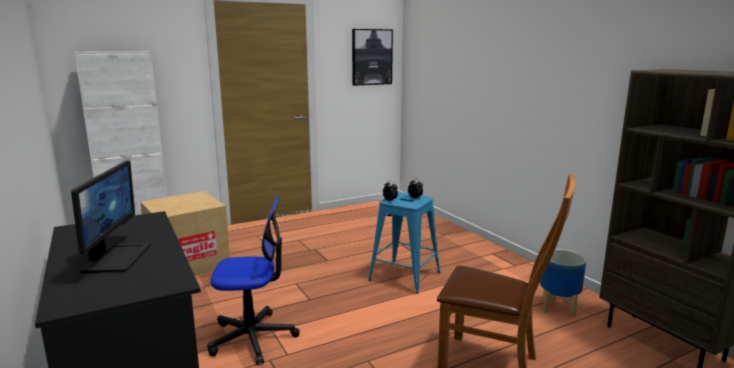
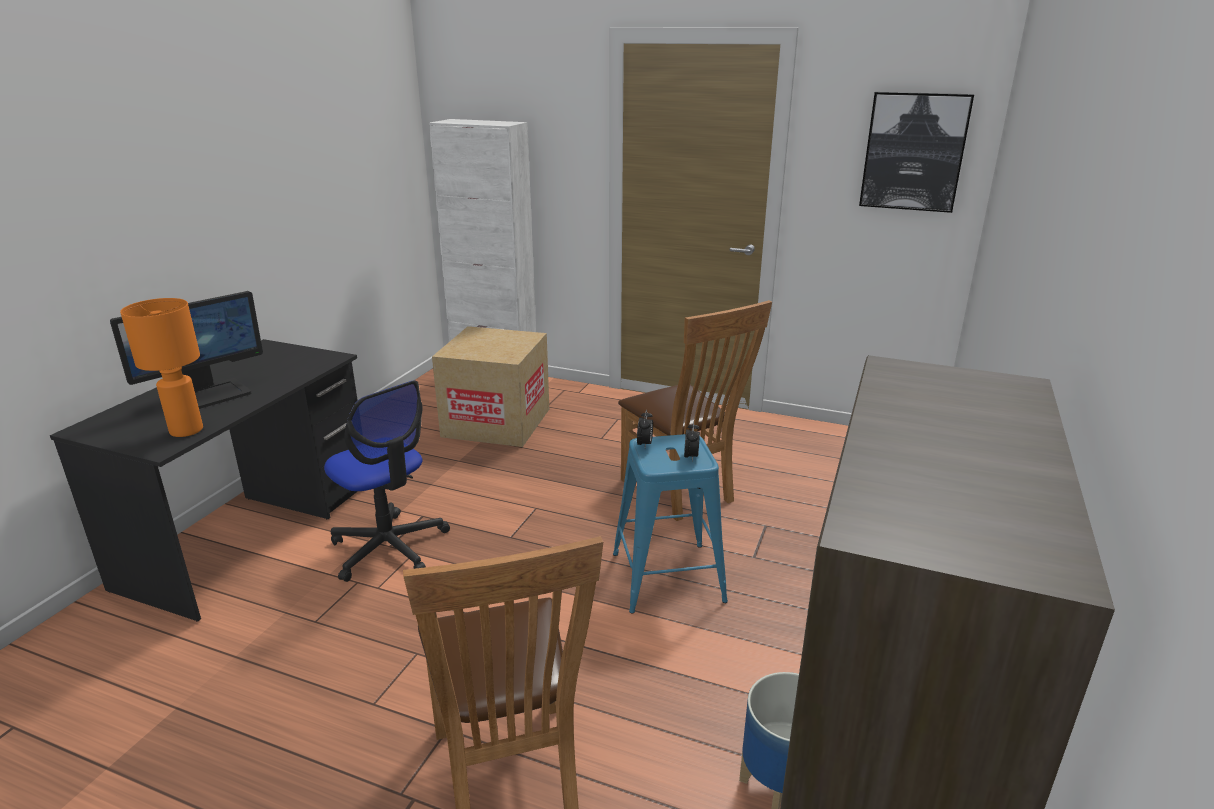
camera: 50 degrees right, 10 degrees up
(164, 272) = (186, 430): none -> orange table lamp
(348, 248) = (682, 492): none -> brown chair

